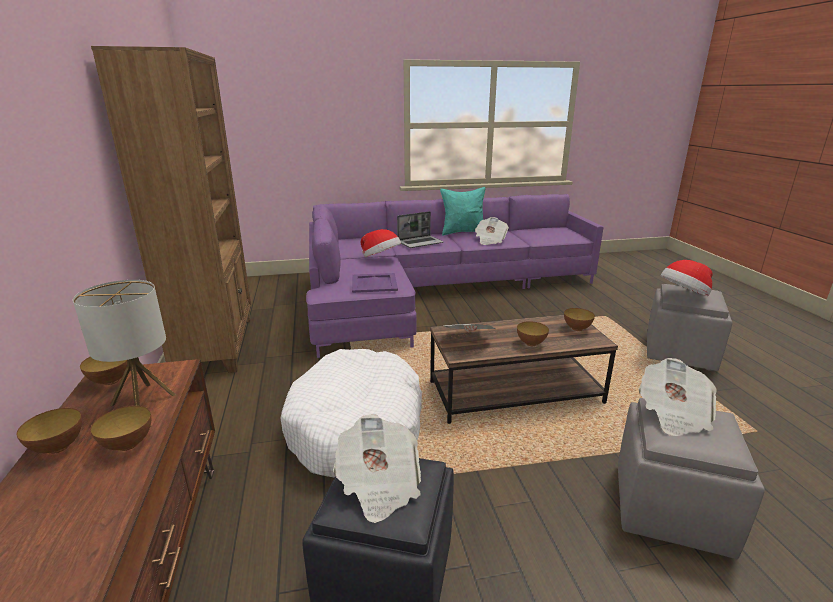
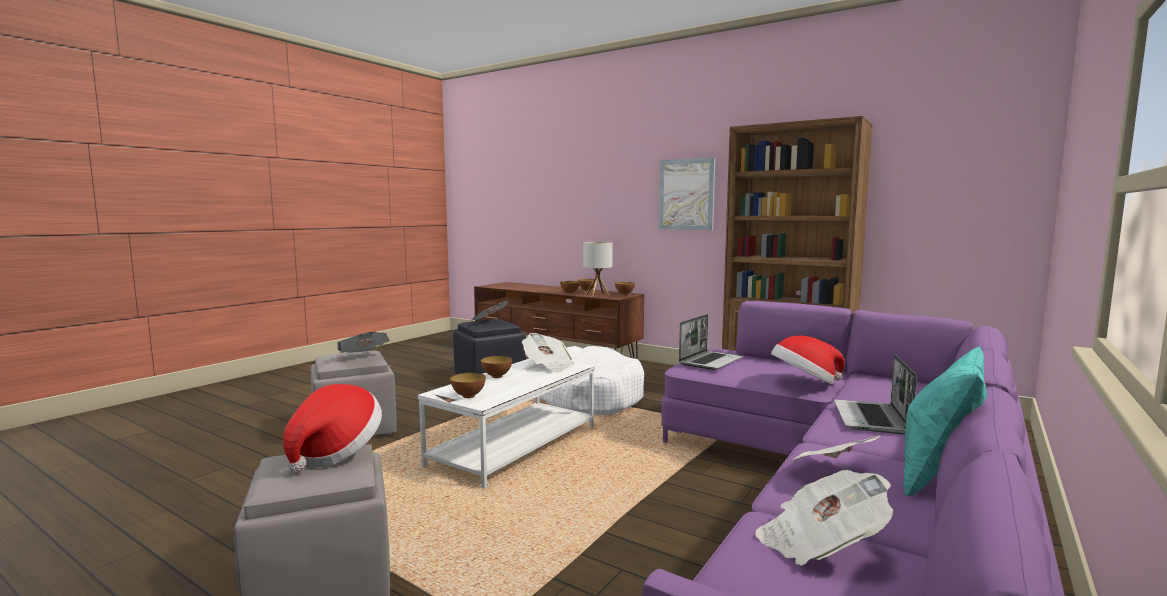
camera: 135 degrees right, 15 degrees down
(65, 154) = (686, 194): none -> picture
(373, 283) = (710, 361): purple tray -> laptop
(515, 392) = (515, 447): brown coffee table -> white coffee table
(535, 235) = (819, 544): none -> newspaper

